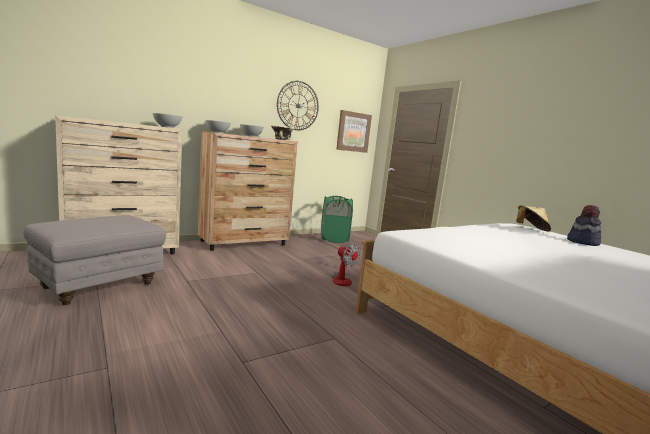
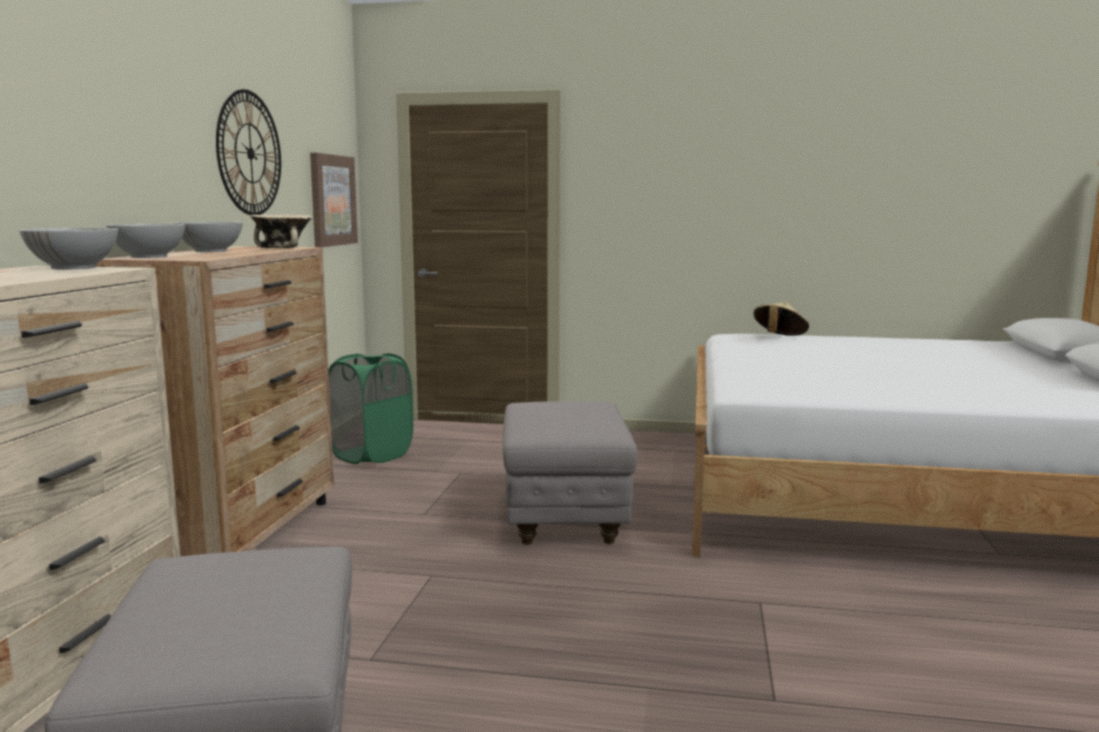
camera: 45 degrees left, 0 degrees up
(342, 279) = (563, 519): fan -> grey ottoman
(582, 242) = (847, 340): hat -> none

